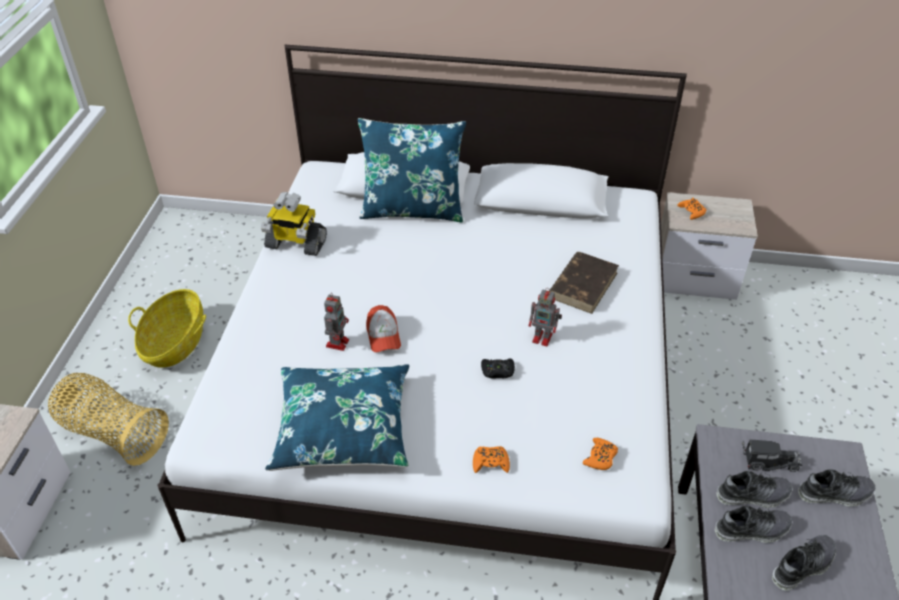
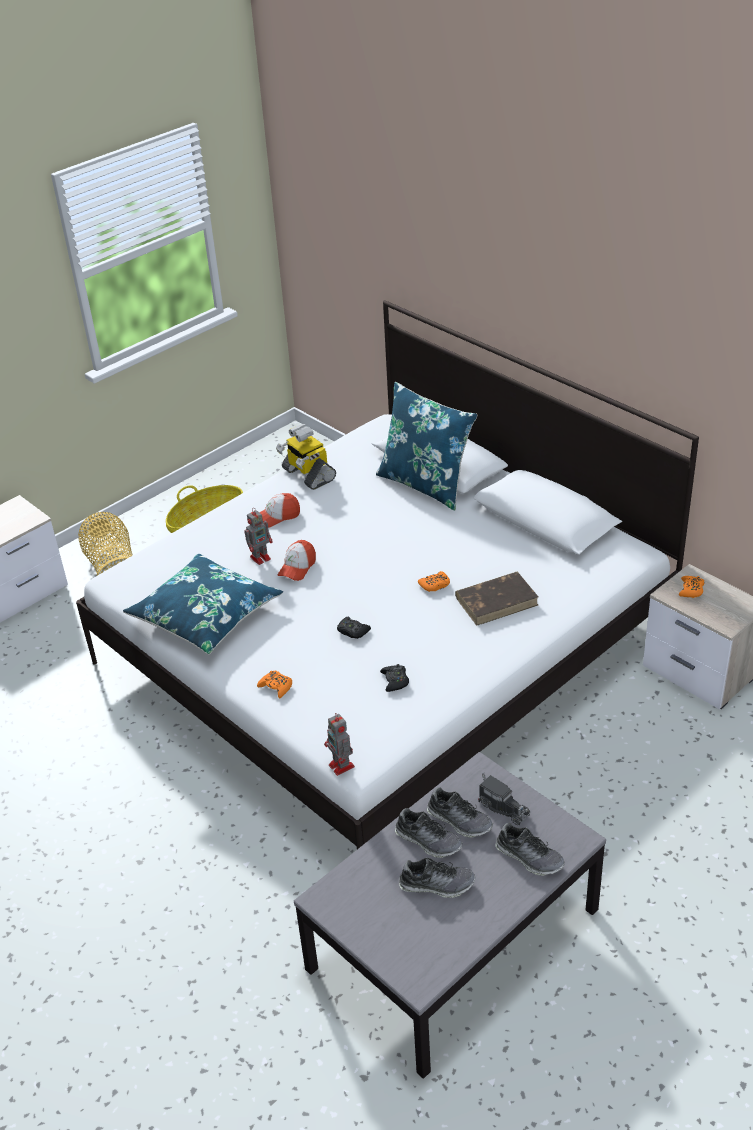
camera: 40 degrees right, 5 degrees down
(309, 295) = (277, 516): none -> cap
(543, 338) = (415, 625): toy robot -> toy robot (342, 766)
(584, 398) = (395, 681): none -> black game controller
(600, 457) = (357, 725): orange game controller -> orange game controller (435, 585)

